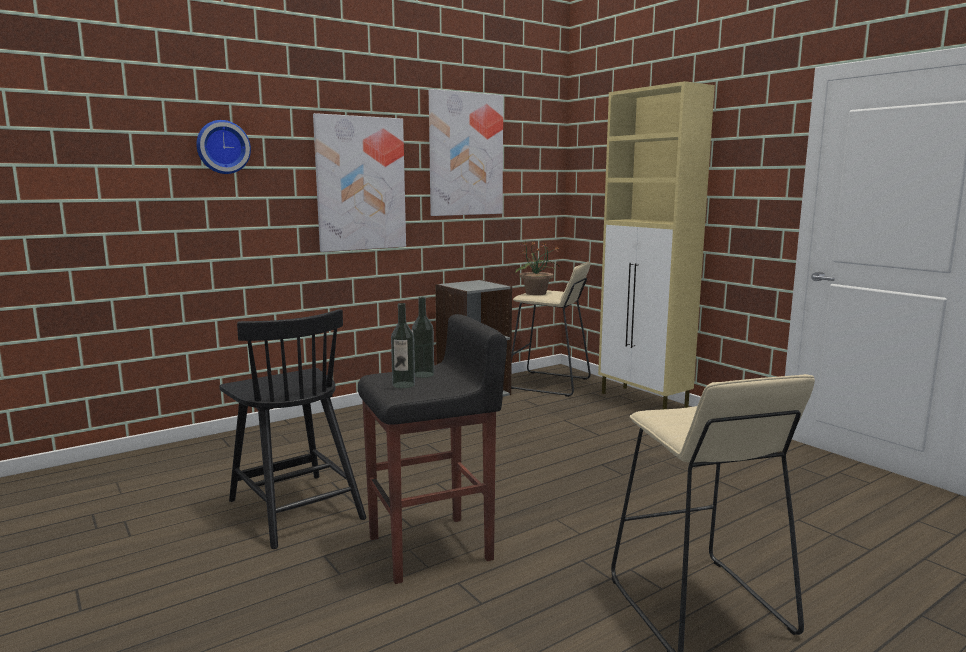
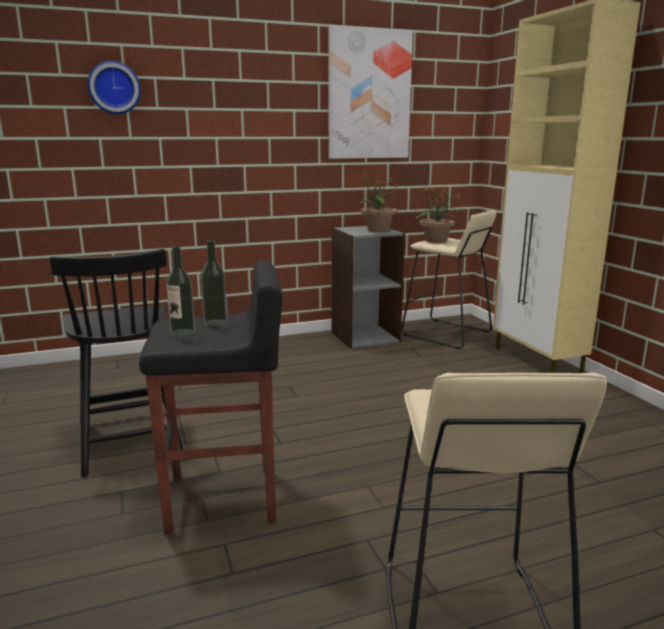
camera: 15 degrees right, 5 degrees up
(360, 184) = (254, 125): picture -> none
(484, 285) = (377, 230): none -> potted plant

